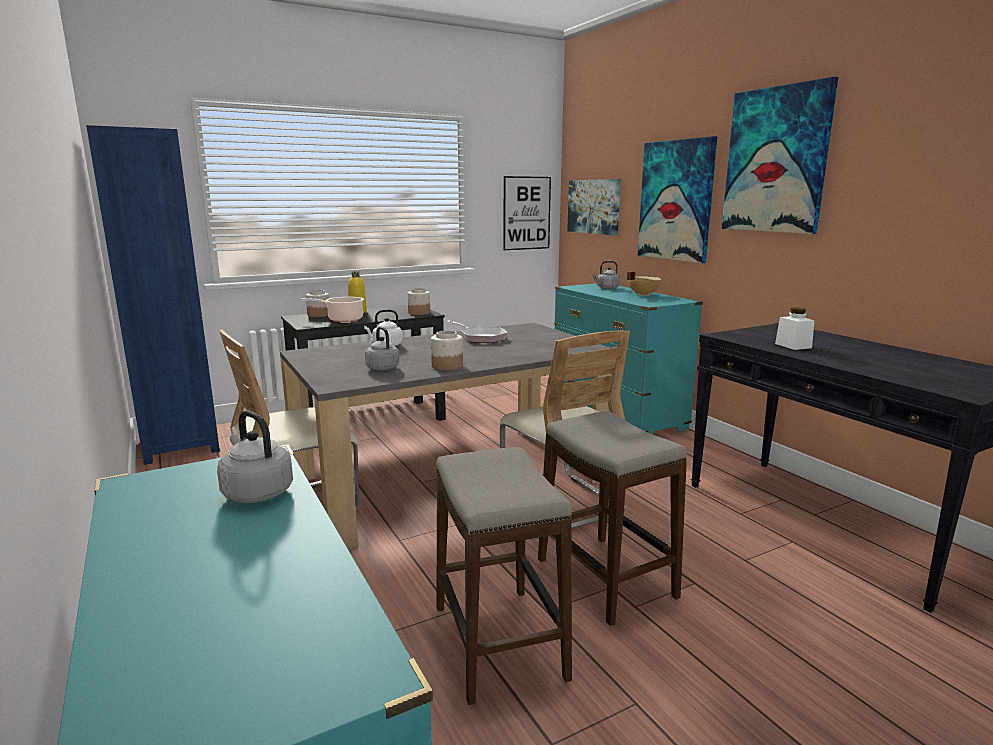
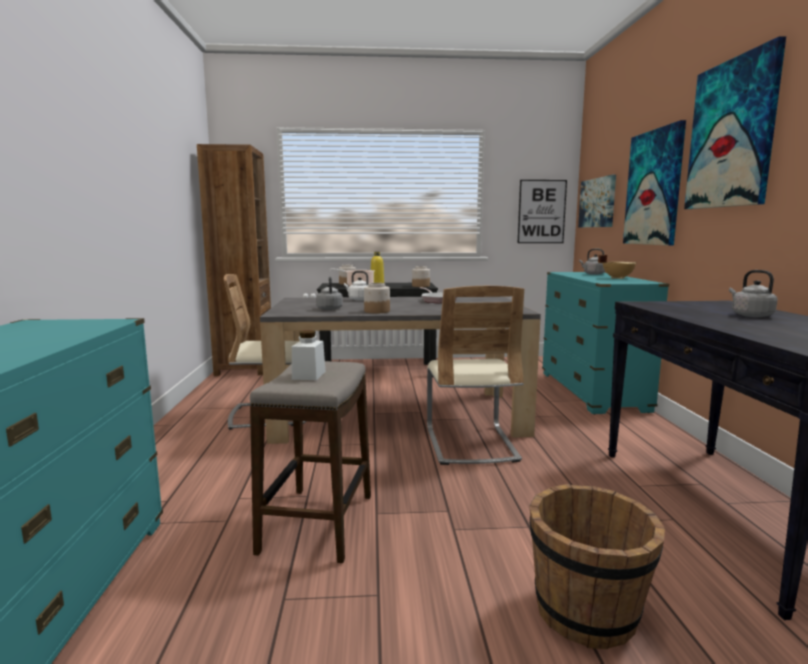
camera: 25 degrees right, 5 degrees down
(180, 444) = (244, 368): blue bookcase -> brown bookcase
(256, 492) = (72, 331): grey kettle -> grey kettle (750, 315)
(605, 578) = (449, 504): stool -> none
(793, 346) = (698, 312): white jar -> white jar (309, 375)
(811, 656) = (587, 613): none -> brown bucket

